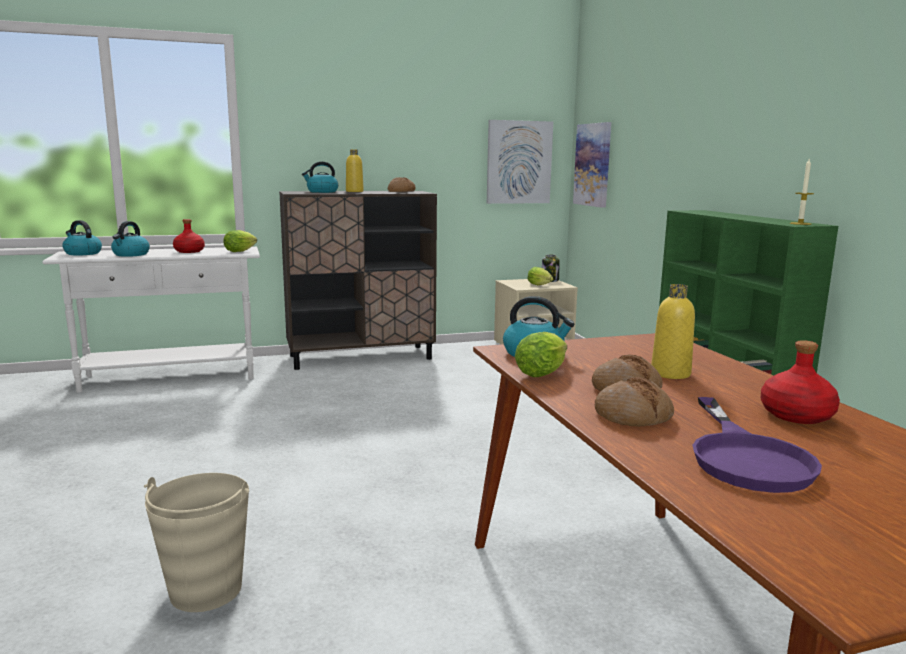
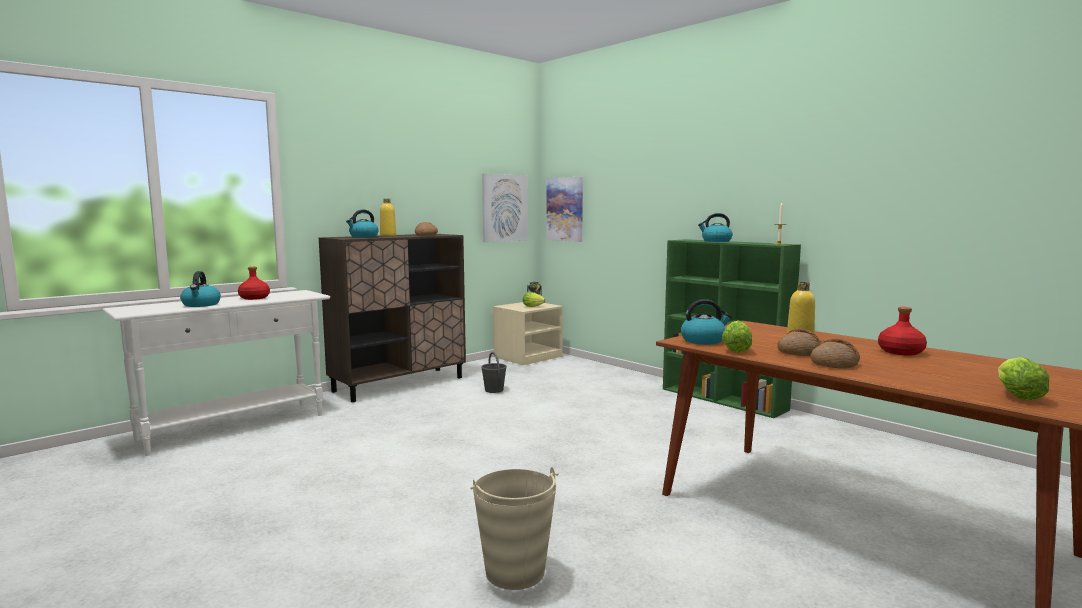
camera: 25 degrees left, 5 degrees down
(82, 253) = (141, 307): kettle -> kettle (716, 241)
(241, 251) = (306, 294): lettuce -> lettuce (1016, 395)
(446, 378) = (494, 390): none -> grey bucket
(745, 457) = (924, 373): purple frying pan -> none

